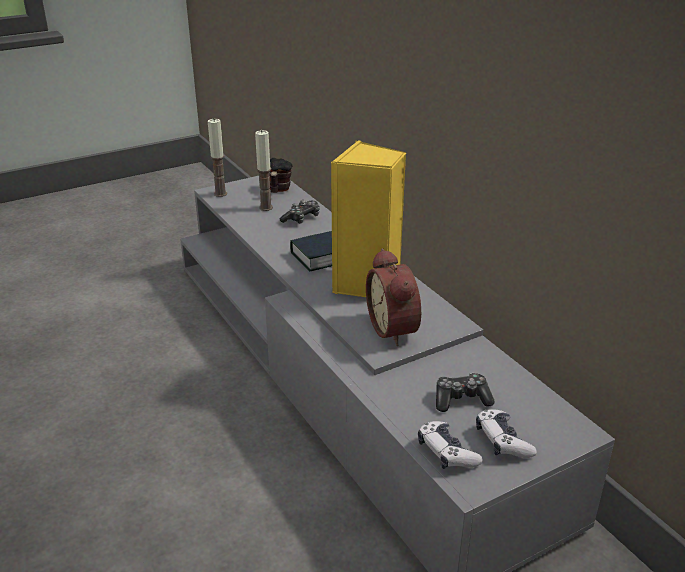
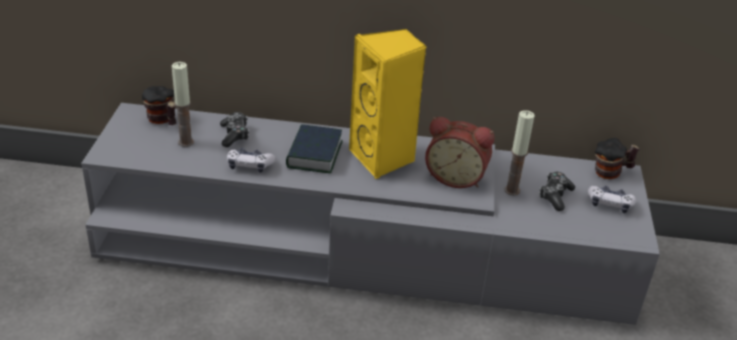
camera: 55 degrees left, 5 degrees up
(220, 194) = (117, 152): candle -> candle (512, 190)
(446, 453) = (602, 230): game controller -> game controller (249, 165)
(563, 422) = (611, 172): none -> mug

